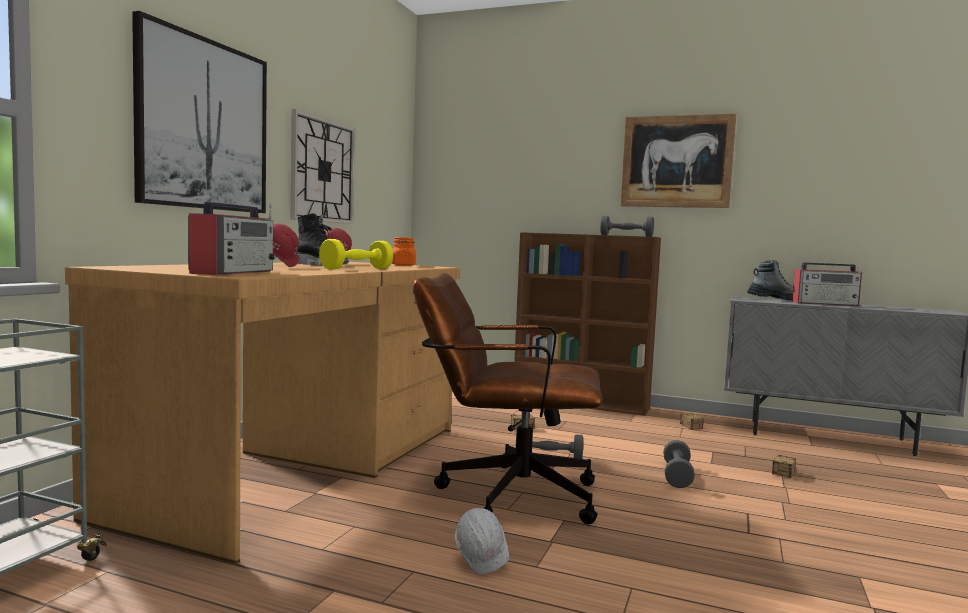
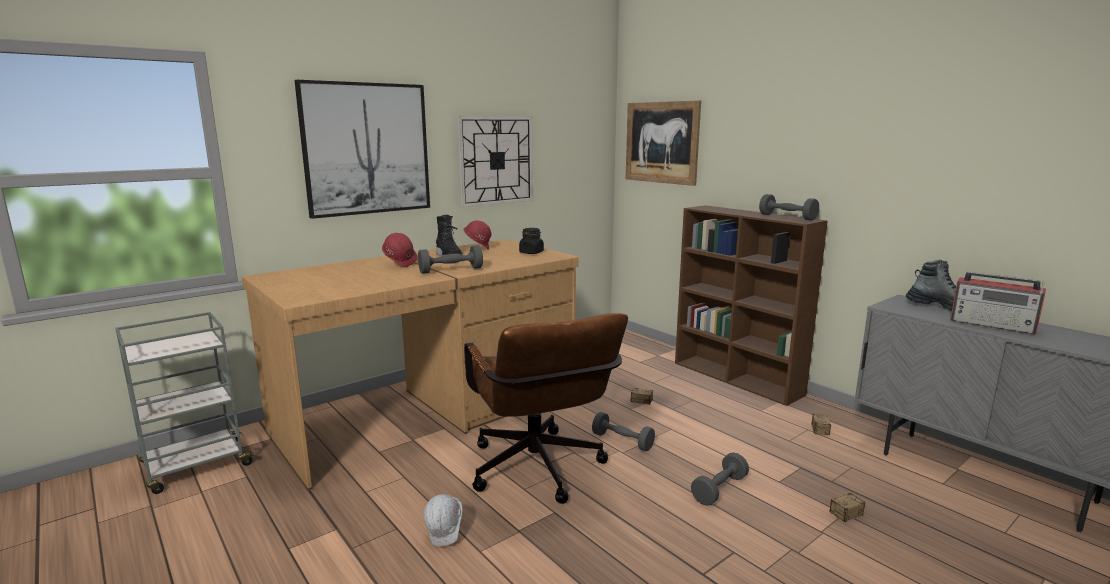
camera: 30 degrees right, 10 degrees up
(234, 272) = (319, 289): radio -> none
(357, 269) = (451, 270): yellow dumbbell -> grey dumbbell
(403, 265) = (531, 252): orange jar -> black jar
(504, 494) = (539, 473): brown office chair -> brown office chair turned 150 degrees counterclockwise
(676, 161) = (852, 135): picture -> picture (661, 142)

